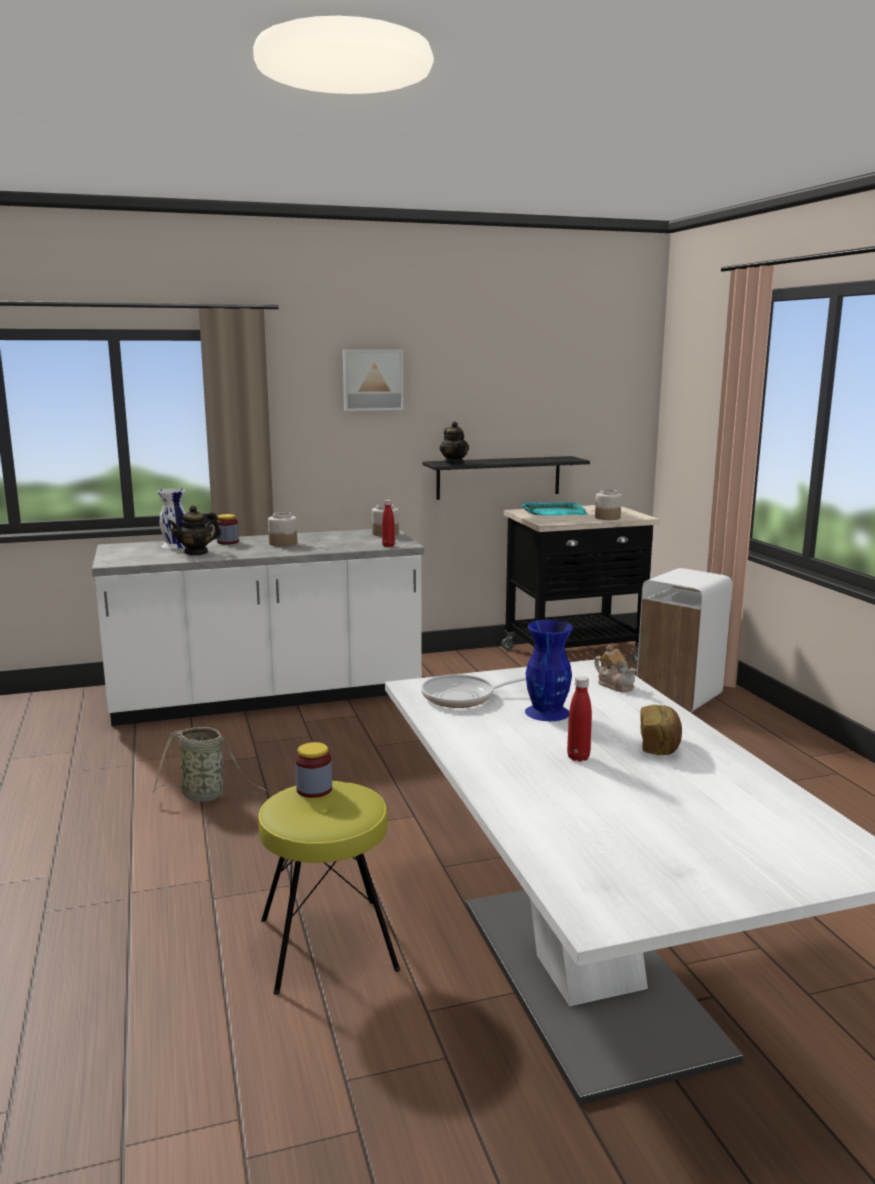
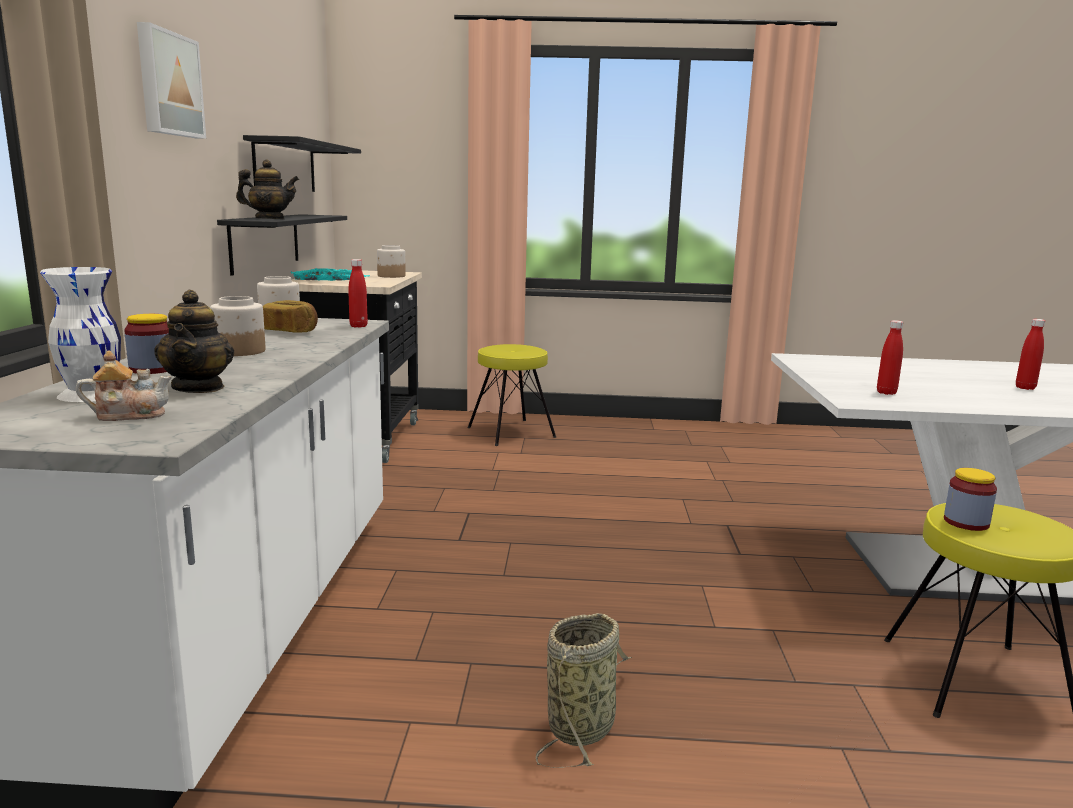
camera: 70 degrees left, 0 degrees up
(465, 697) = (886, 393): frying pan -> red bottle
(547, 418) = (285, 167): none -> black shelf
(548, 712) = (922, 381): blue vase -> none
(615, 685) = (847, 360): teapot -> teapot (129, 415)
(659, 745) = (986, 371): bread -> bread (291, 331)
(680, 697) = (511, 432): white trash can -> yellow stool

